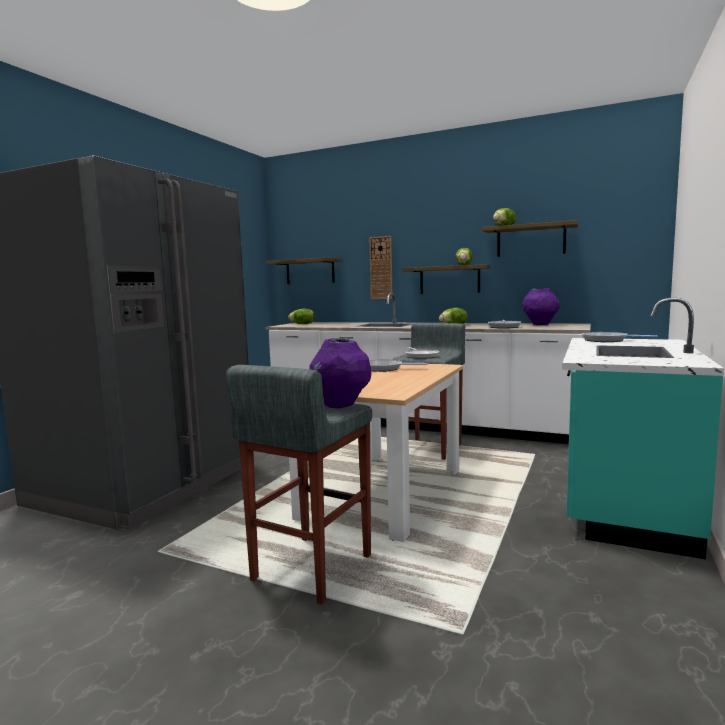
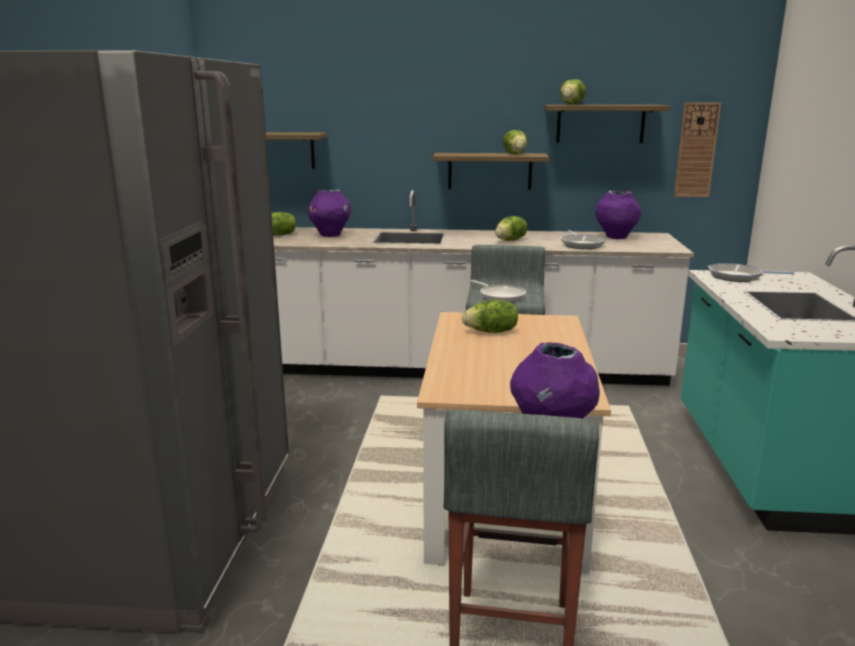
camera: 20 degrees left, 10 degrees up
(335, 324) = (330, 235): none -> purple vase
(381, 268) = (389, 150): wall clock -> wall clock (696, 150)
(385, 369) = (491, 332): frying pan -> lettuce

